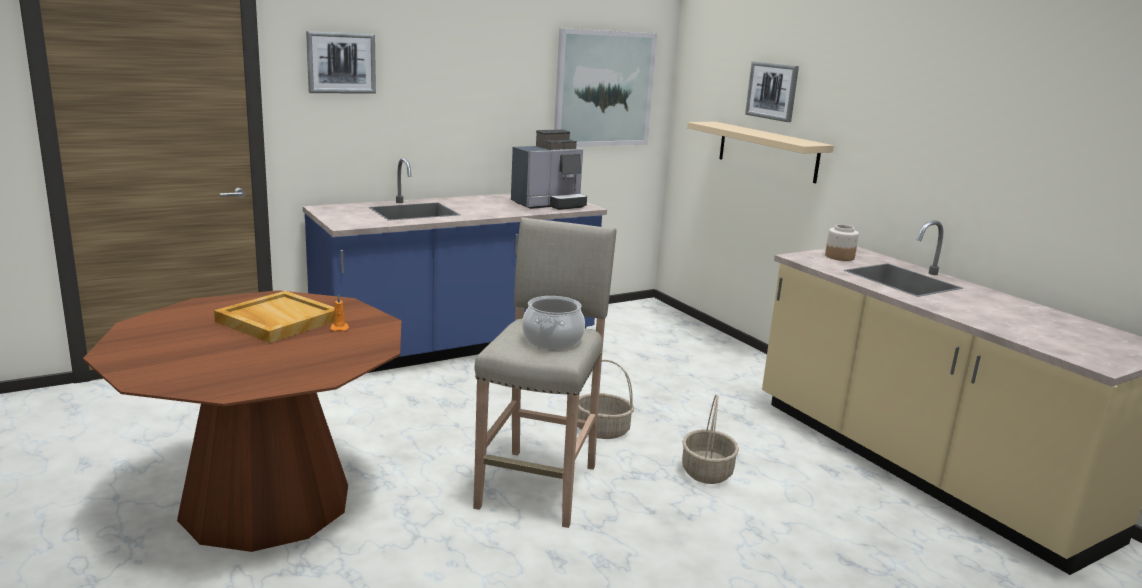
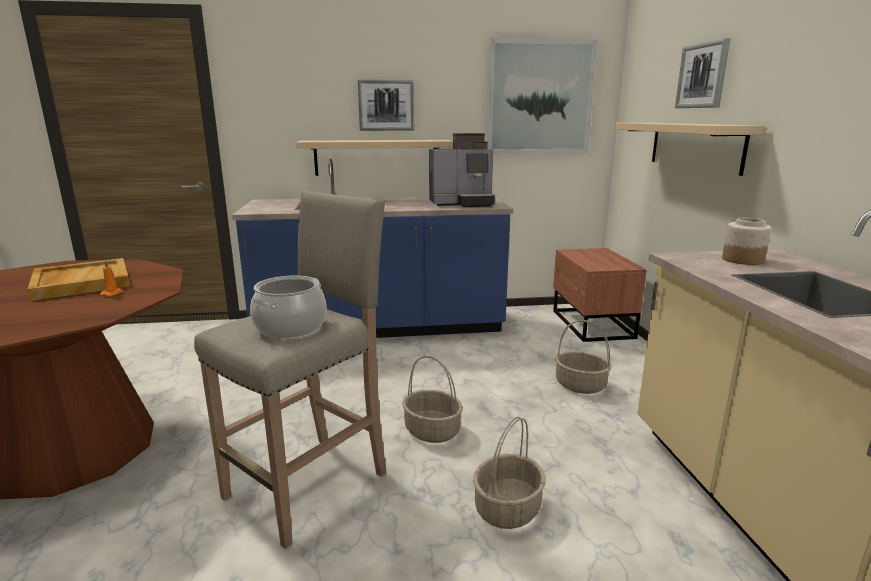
camera: 25 degrees right, 0 degrees up
(341, 63) = (279, 76): picture -> picture (386, 105)
(442, 153) = (376, 157): none -> beige shelf
(663, 321) = (591, 325): none -> brown nightstand
(693, 376) = (579, 385): none -> basket

